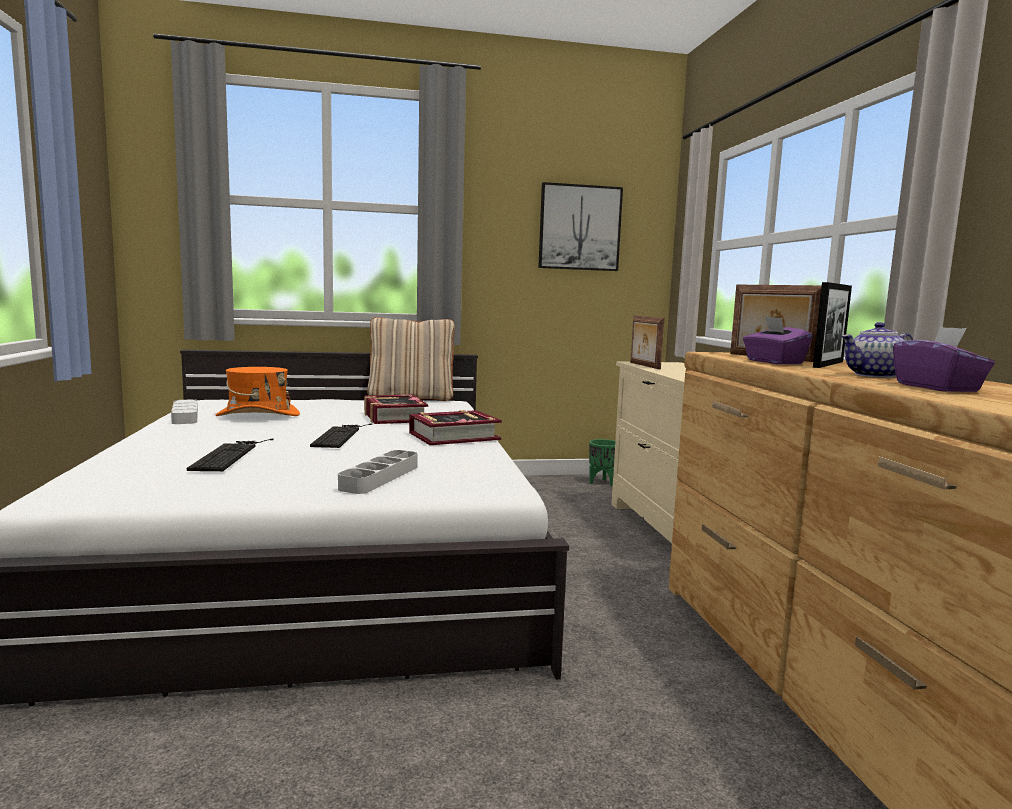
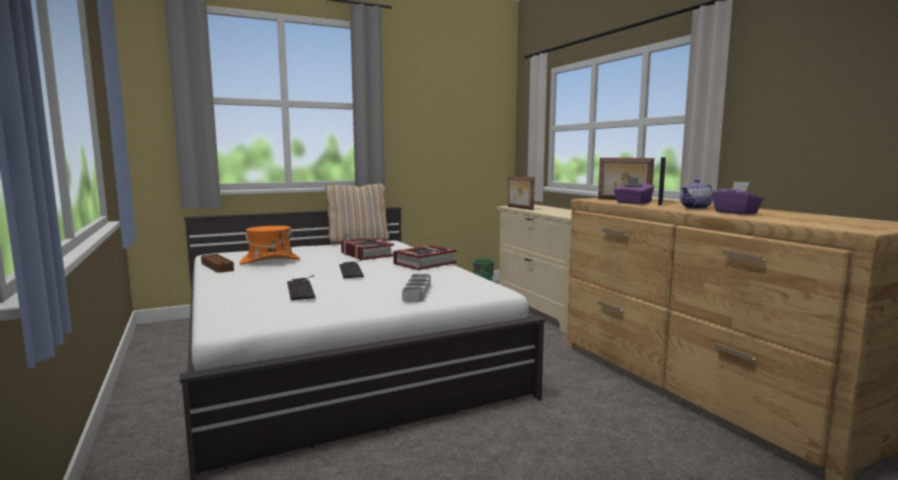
camera: 15 degrees left, 0 degrees up
(185, 416) = (217, 266): grey tray -> brown tray
(579, 228) = (457, 116): picture -> none

